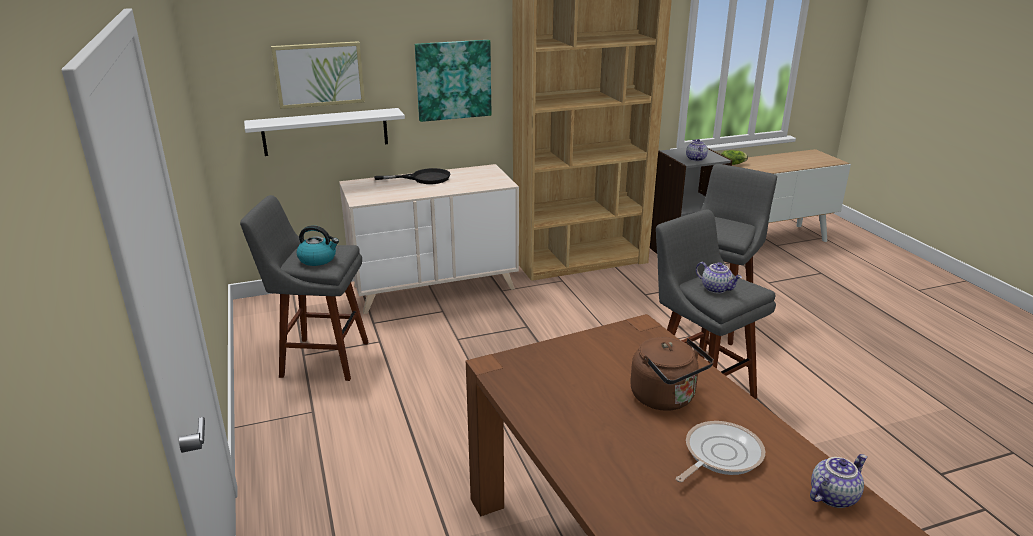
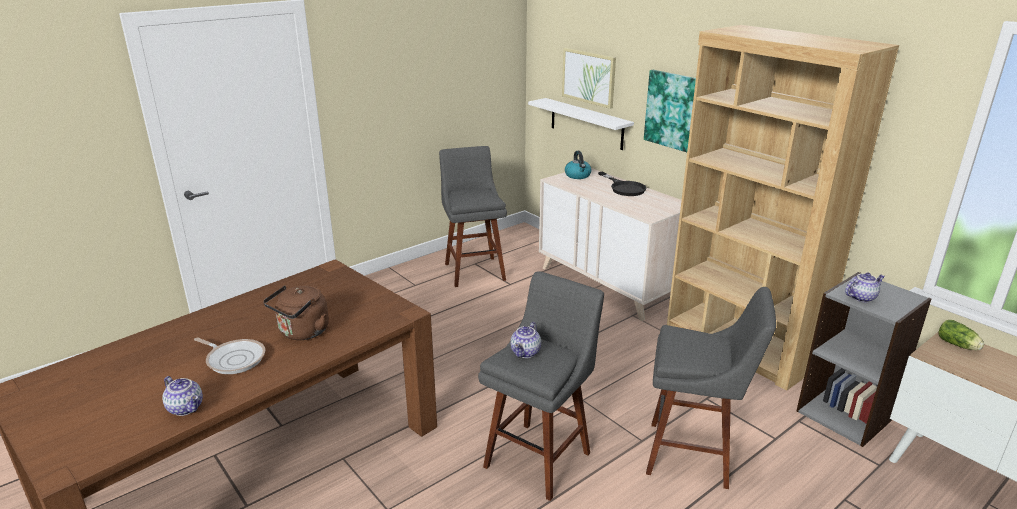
camera: 70 degrees right, 0 degrees up
(318, 259) = (468, 196): kettle -> kettle (578, 175)

